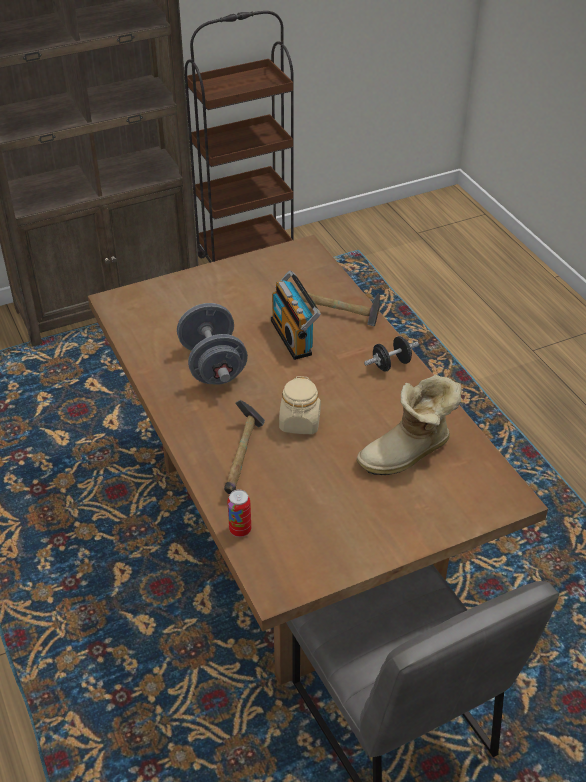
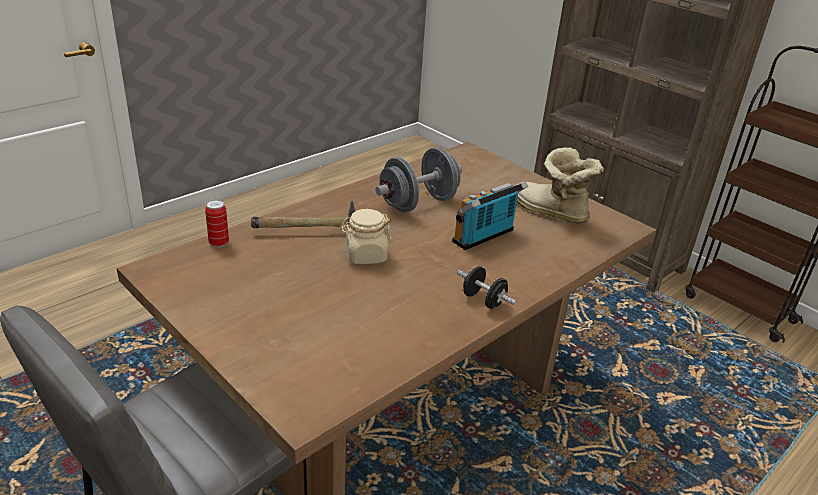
camera: 70 degrees right, 10 degrees down
(334, 313) = (540, 255): hammer -> none
(408, 454) = (347, 327): boot -> boot (550, 213)

